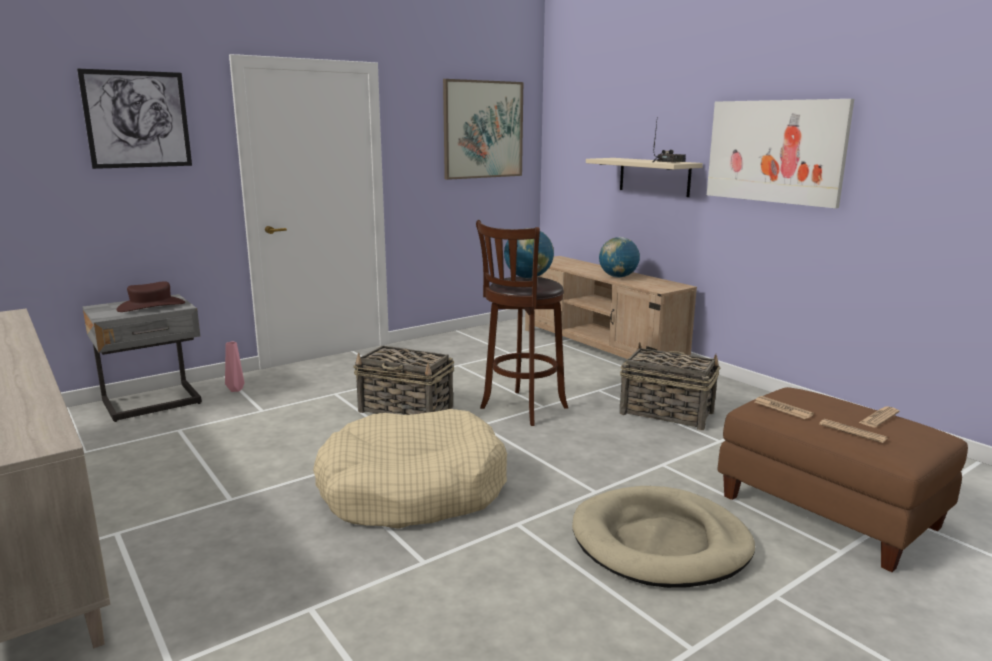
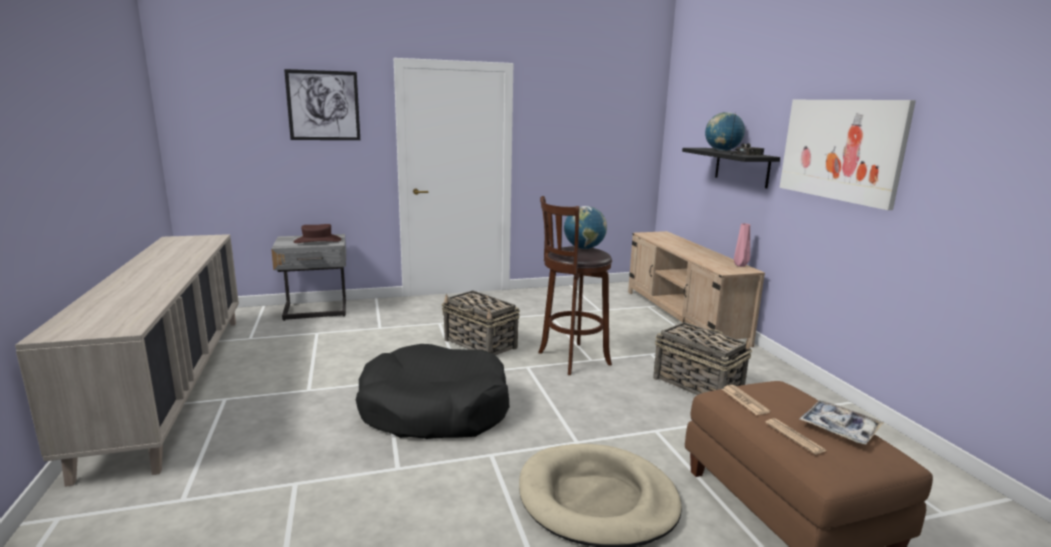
camera: 20 degrees right, 0 degrees up
(235, 390) = (374, 309): pink vase -> pink vase (740, 265)
(412, 490) = (434, 409): beige dog bed -> black dog bed
(483, 129) = (606, 119): picture -> none
(618, 277) = (698, 255): globe -> globe (722, 151)
(654, 176) = (741, 167): beige shelf -> black shelf
(879, 418) = (839, 428): newspaper -> tray

